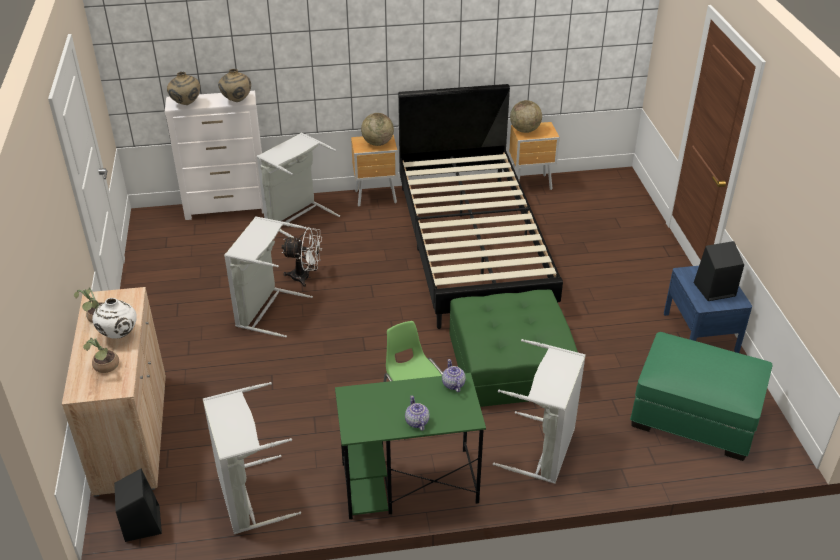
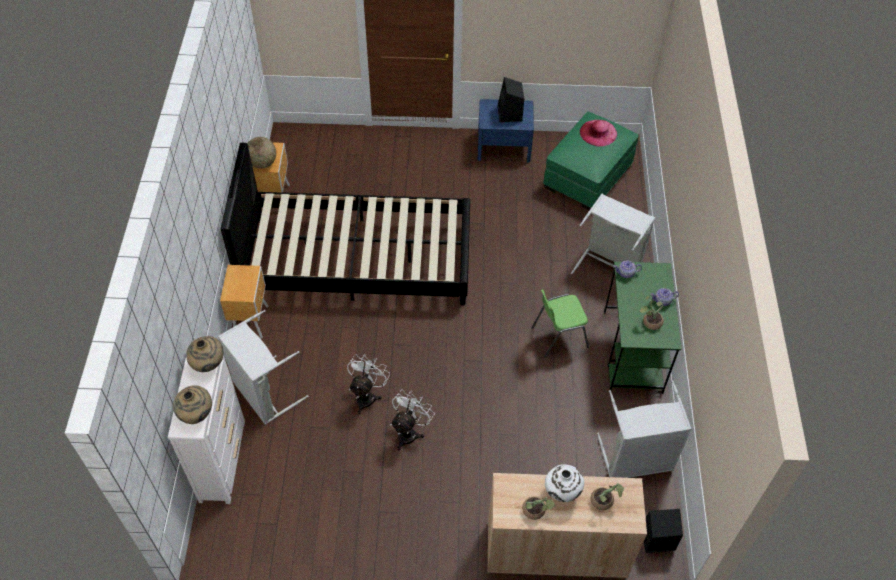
camera: 80 degrees left, 15 degrees up
(267, 310) = (409, 432): grey laundry basket -> white fan
(377, 143) = (241, 279): globe -> none
(379, 411) = (649, 322): none -> potted plant
(511, 364) = (517, 265): green ottoman -> none
(727, 369) = (598, 133): none -> pink hat

